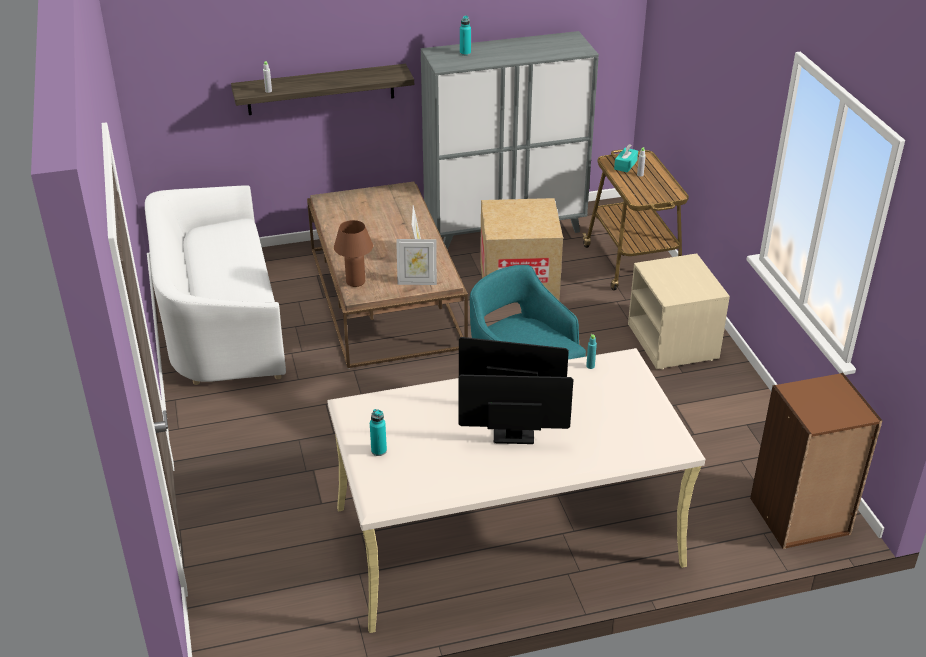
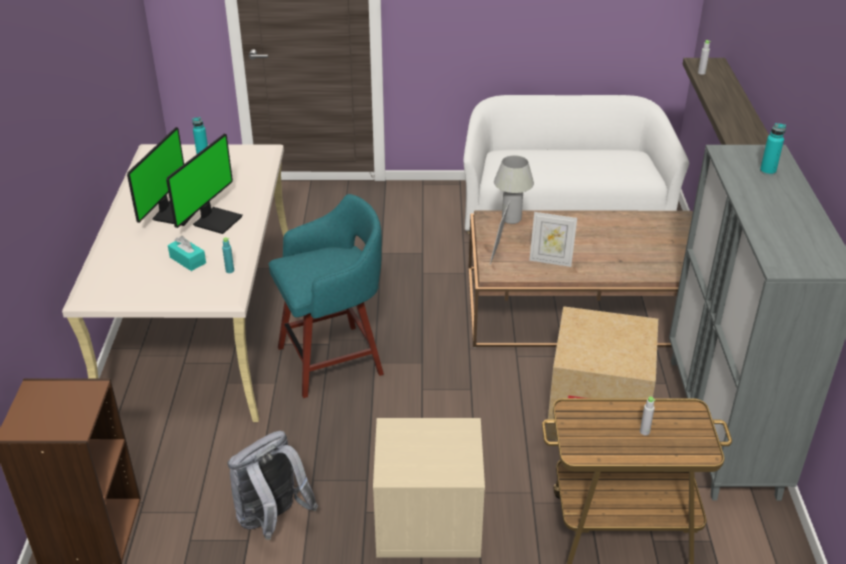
camera: 105 degrees right, 0 degrees up
(355, 282) = (511, 219): brown table lamp -> white table lamp
(625, 165) = (677, 424): turquoise tissue box -> turquoise tissue box (188, 260)
(720, 416) = (272, 520): none -> grey backpack

